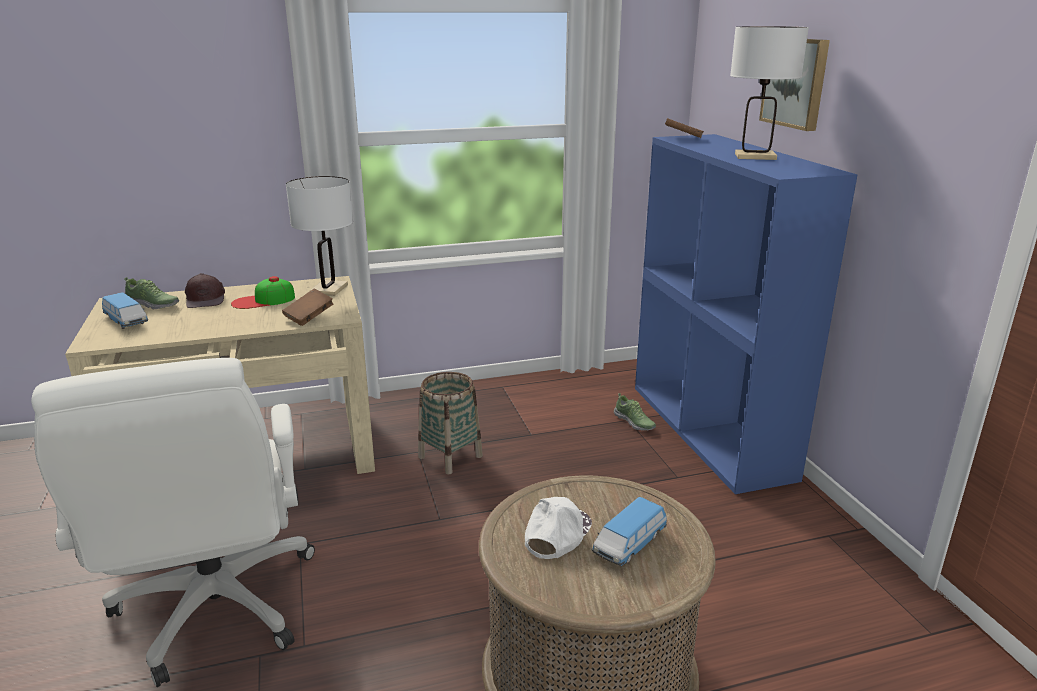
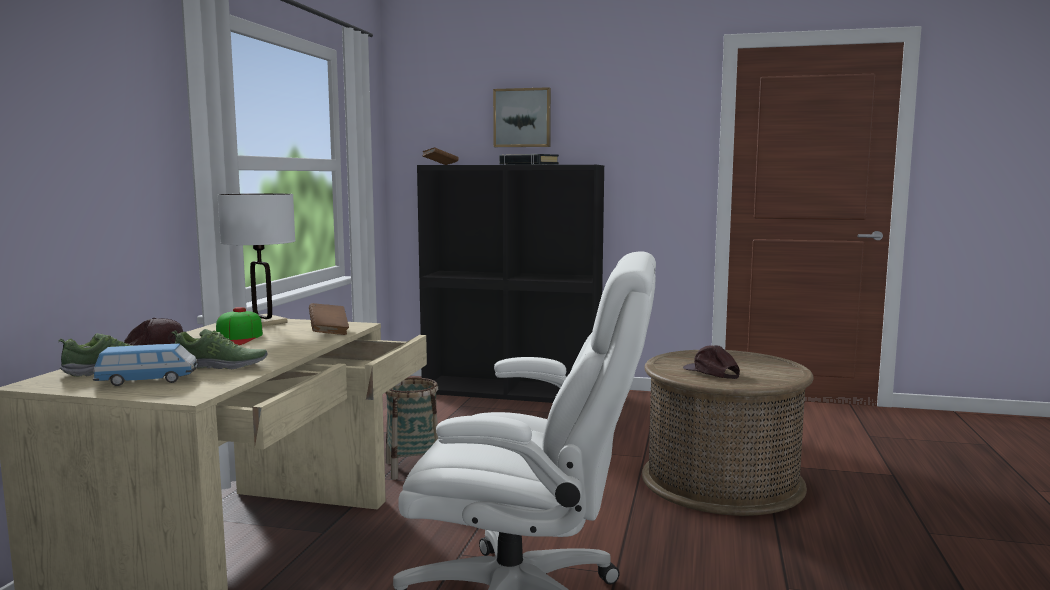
camera: 60 degrees left, 15 degrees down
(556, 533) = (711, 372): white cap -> brown cap
(629, 544) = (737, 363): toy car -> none
(634, 422) = (468, 405): shoe -> shoe (221, 367)
(711, 430) = (513, 391): blue bookcase -> black bookcase
(755, 156) = (528, 164): white table lamp -> black book

